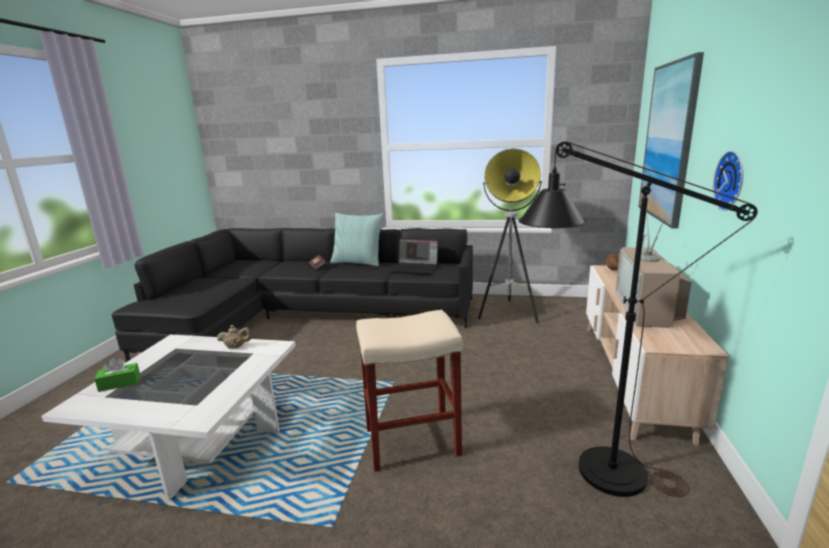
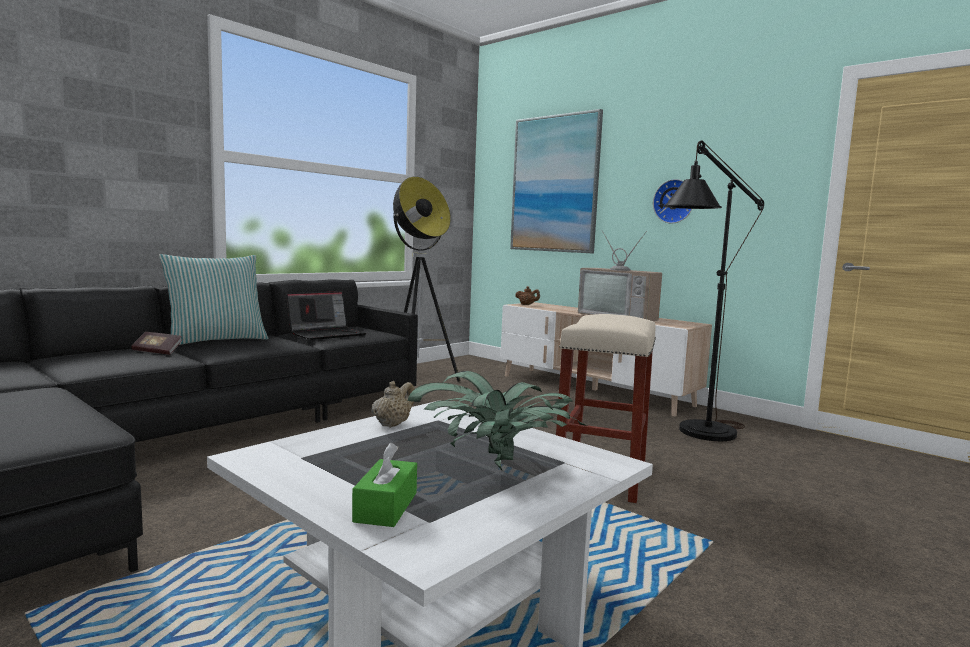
camera: 60 degrees left, 10 degrees down
(180, 390) = (498, 466): none -> potted plant

